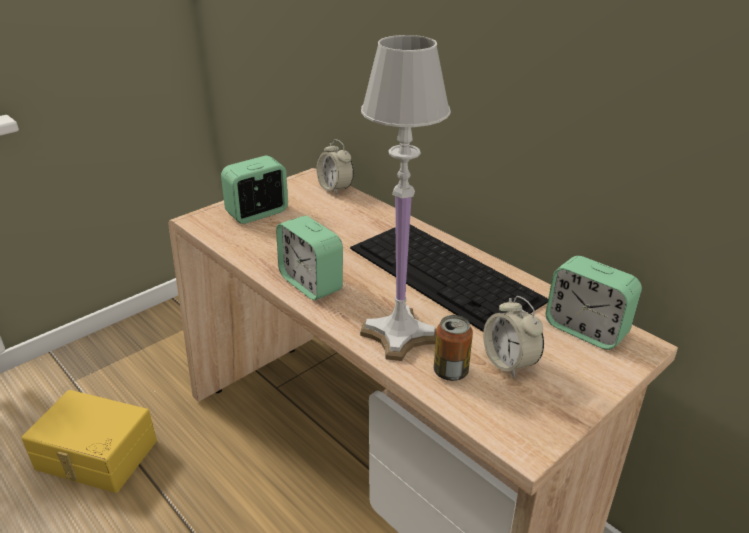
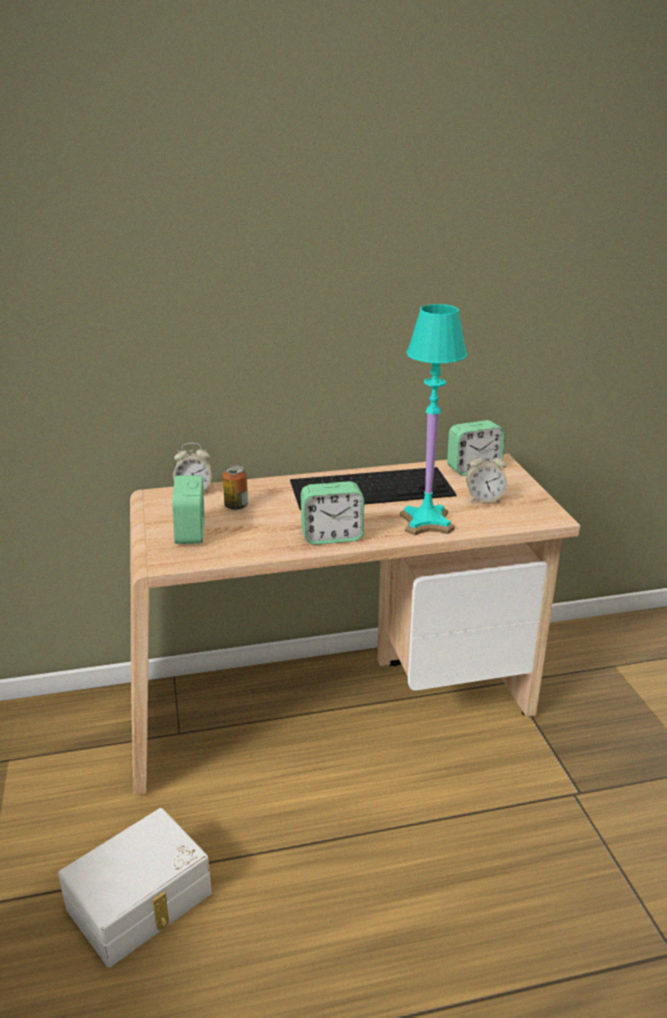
camera: 60 degrees left, 5 degrees down
(95, 456) = (141, 903): yellow storage box -> white storage box
(399, 334) = (425, 522): white table lamp -> turquoise table lamp
(450, 372) = (478, 518): can -> can (236, 506)

